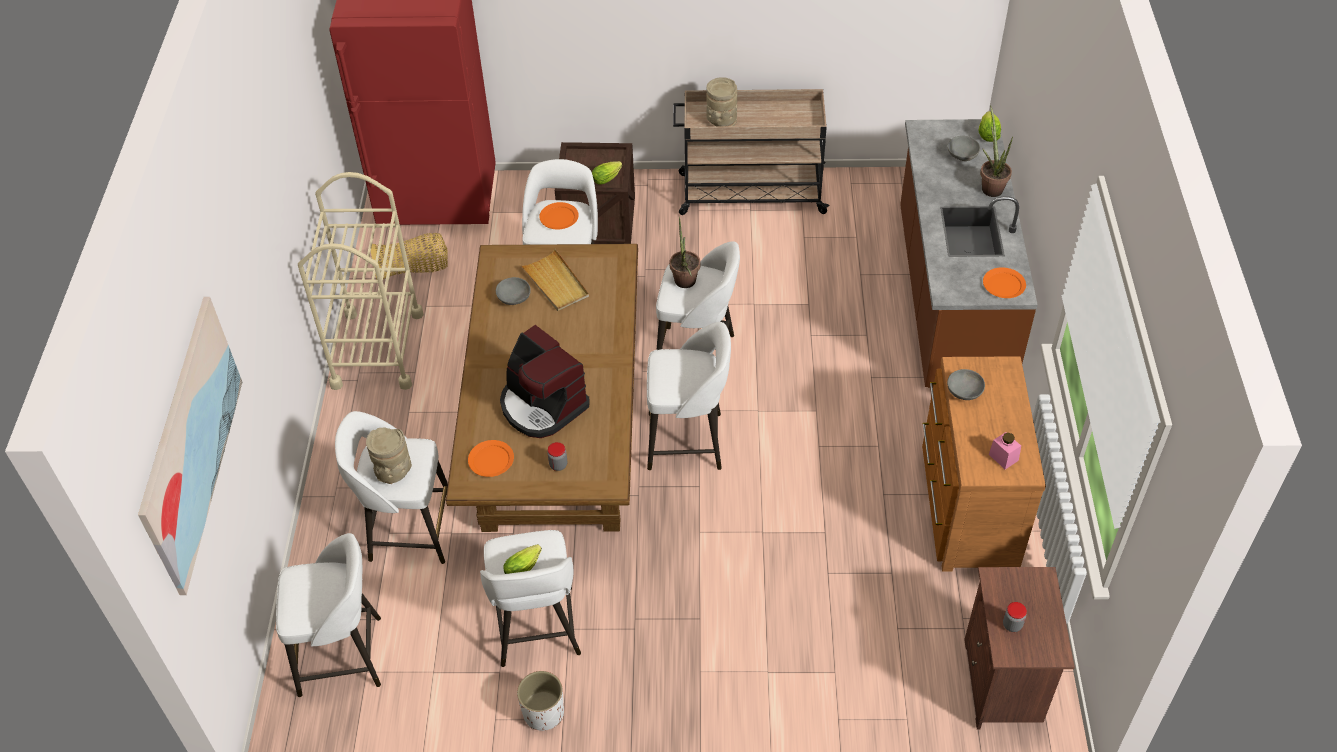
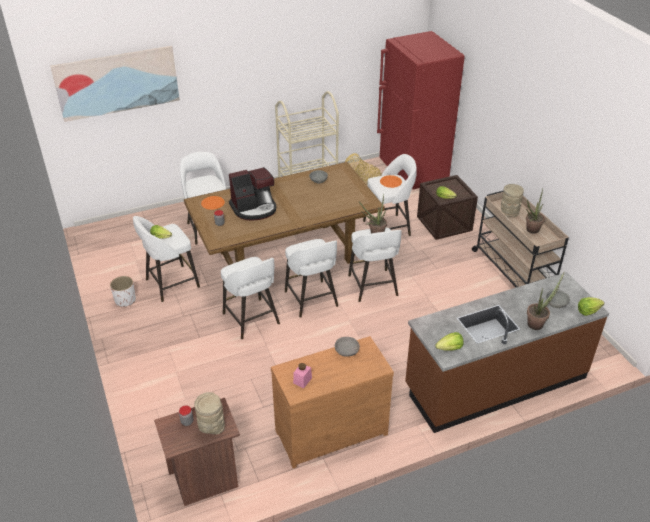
camera: 65 degrees right, 10 degrees down
(344, 656) = (135, 233): white stool -> white stool (252, 320)
(393, 472) = (199, 185): beige vase -> beige vase (211, 427)
(542, 405) = (254, 208): coffee machine -> coffee machine turned 135 degrees counterclockwise
(555, 283) = (337, 189): beige tray -> none
(776, 119) = (530, 231): none -> potted plant
(1004, 284) = (450, 348): orange plate -> lettuce

